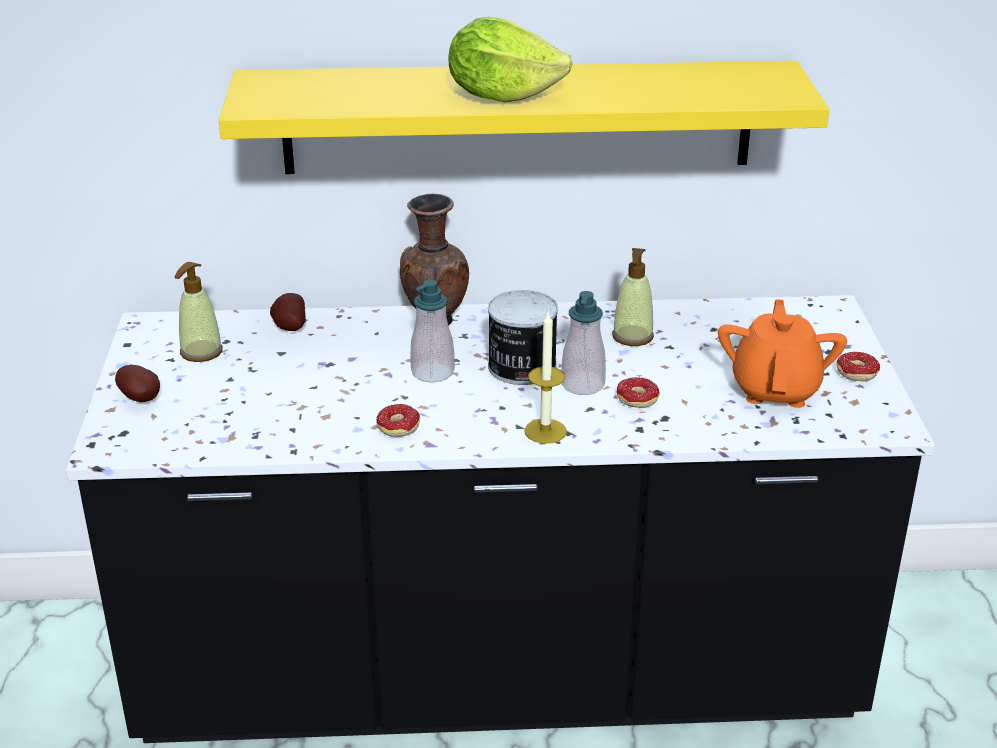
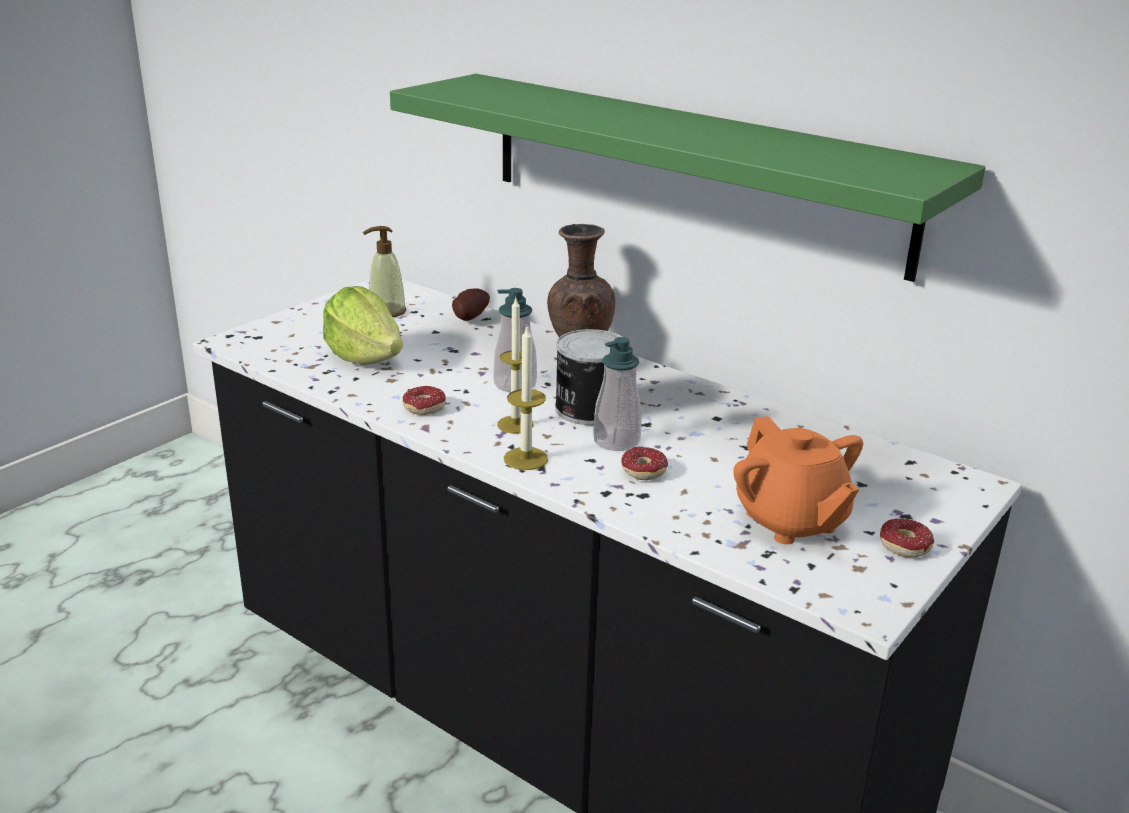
camera: 40 degrees right, 5 degrees down
(142, 399) = (303, 323): potato -> none
(491, 407) = (515, 424): none -> candle
(502, 96) = (625, 123): lettuce -> lettuce (364, 357)
(517, 117) = (690, 170): yellow shelf -> green shelf
(632, 337) = (724, 426): soap dispenser -> none
(775, 389) = (790, 521): orange teapot -> orange teapot turned 105 degrees clockwise

